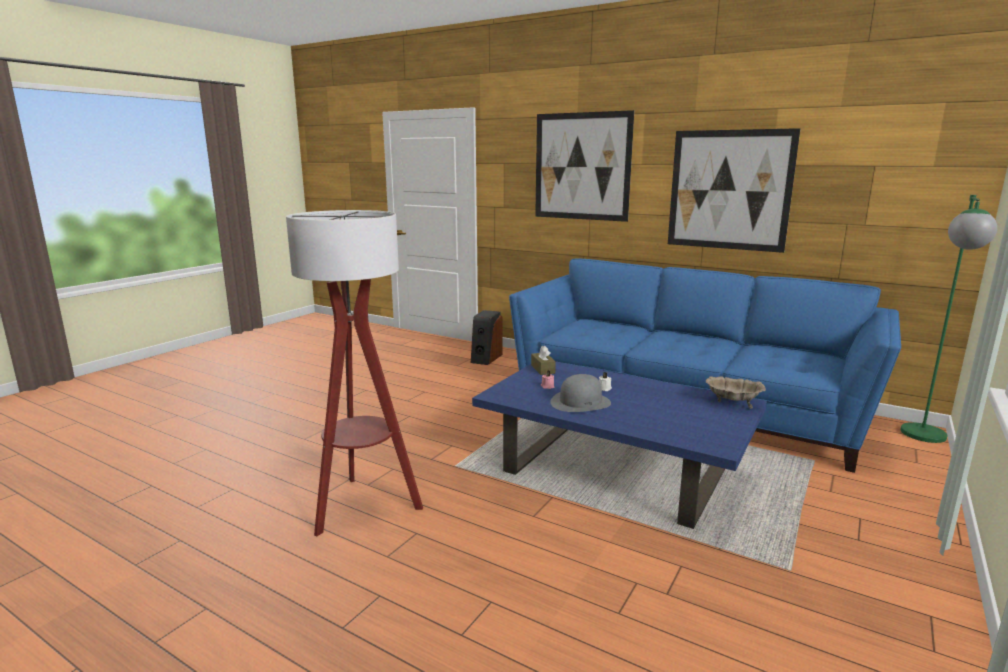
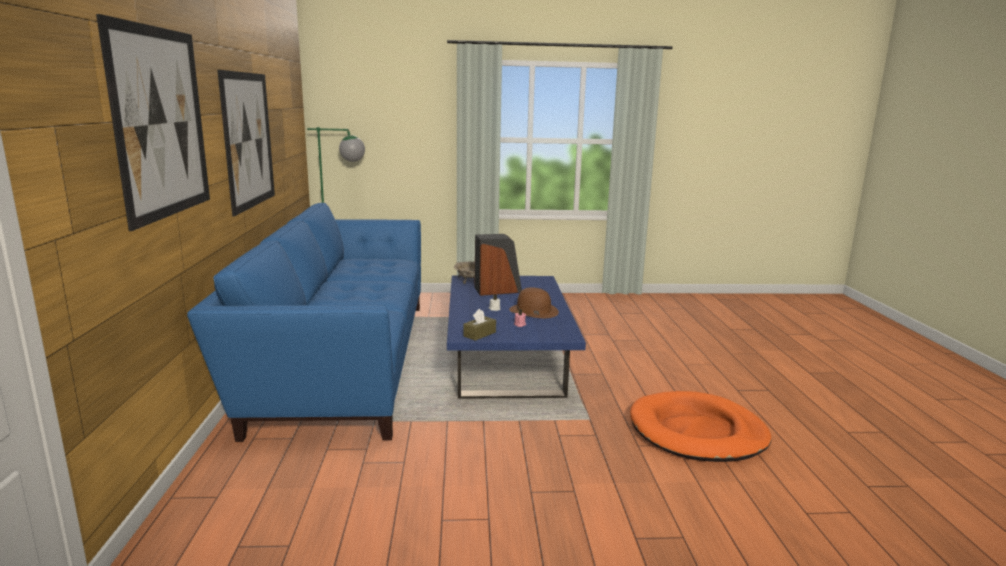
camera: 125 degrees left, 0 degrees up
(363, 506) = (697, 432): floor lamp -> orange dog bed
(486, 358) = (226, 529): speaker -> speaker (497, 290)
(580, 402) = (533, 311): grey hat -> brown hat

